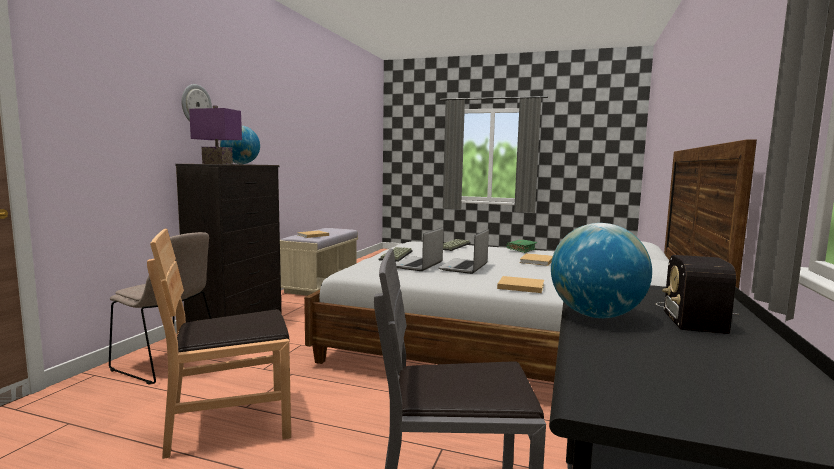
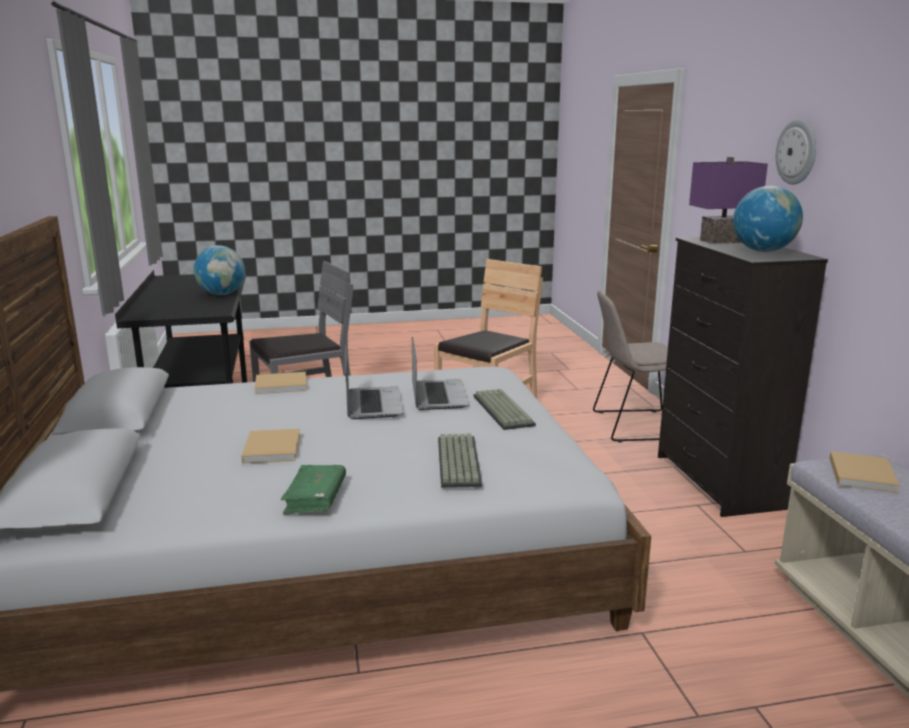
camera: 150 degrees right, 10 degrees up
(693, 315) = (167, 301): radio -> none

